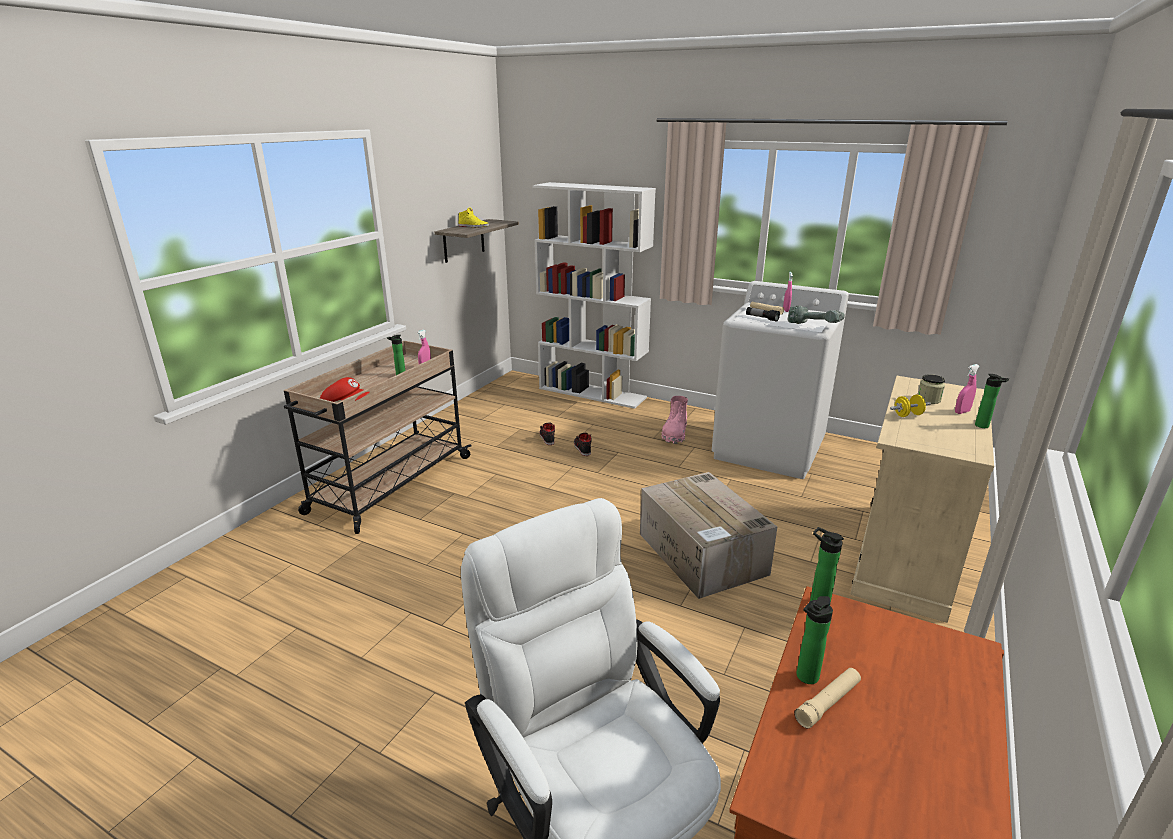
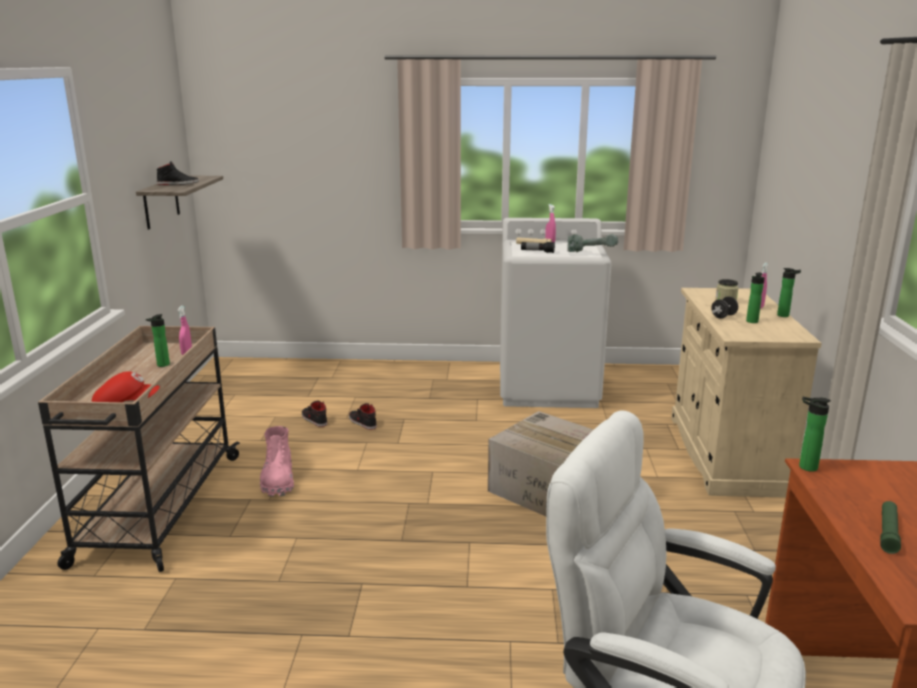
camera: 25 degrees left, 5 degrees down
(474, 226) = (178, 184): yellow shoe -> black shoe
(593, 393) = (329, 365): white bookcase -> none
(674, 434) = (448, 390): pink boot -> pink boot (278, 481)
(805, 678) = (856, 521): bottle -> bottle (752, 322)
(828, 703) = (888, 532): beige flashlight -> green flashlight
(907, 415) = (723, 316): yellow dumbbell -> black dumbbell

